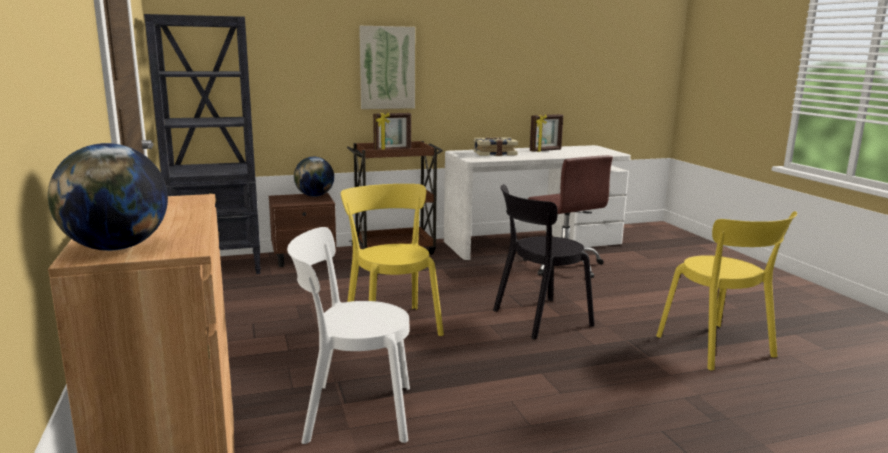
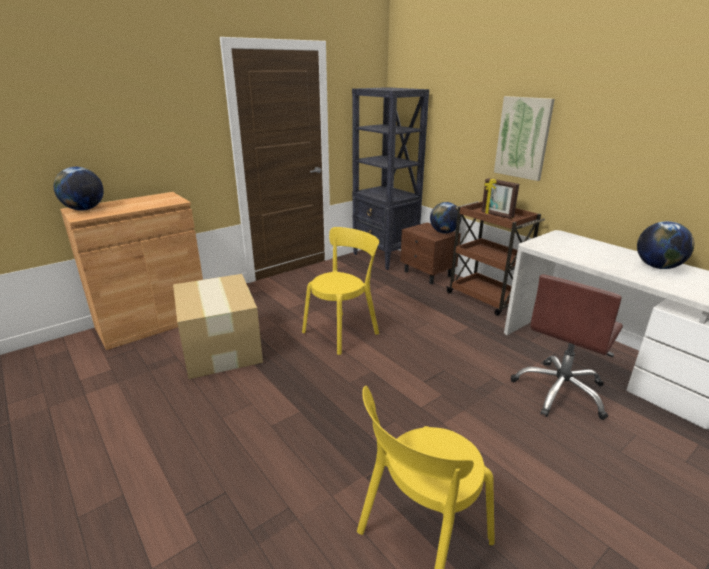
camera: 70 degrees right, 10 degrees up
(352, 413) = (221, 347): white chair -> cardboard box
(494, 154) = (581, 248): book -> none
(538, 319) = (403, 394): black chair -> none
(545, 150) = (657, 267): picture frame -> globe

